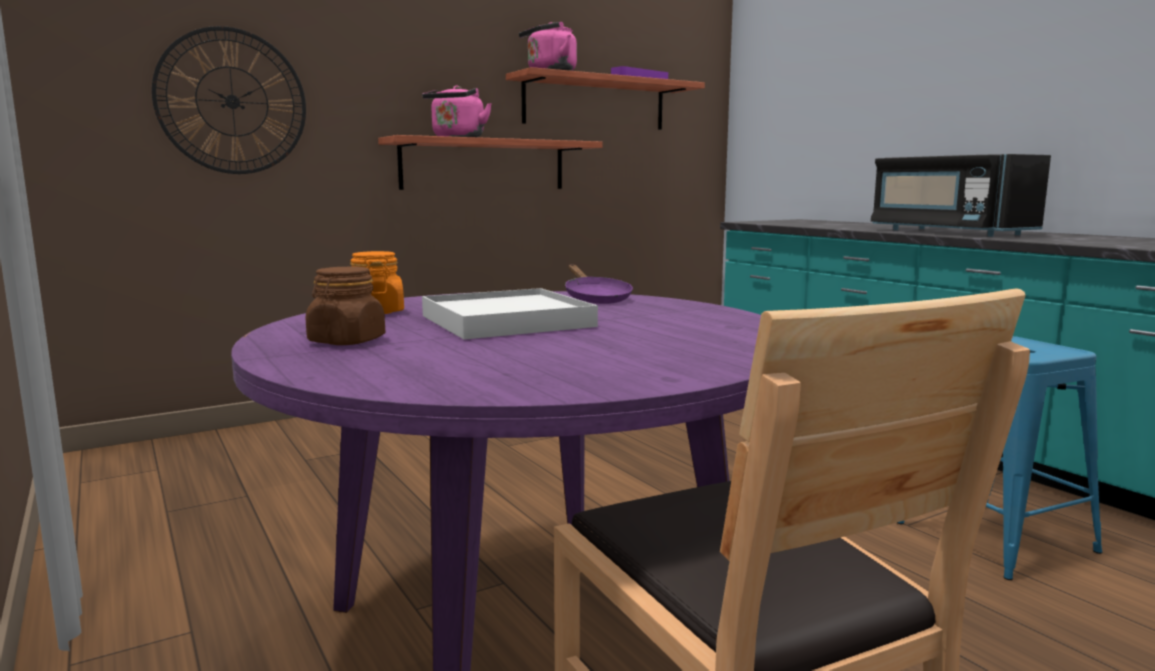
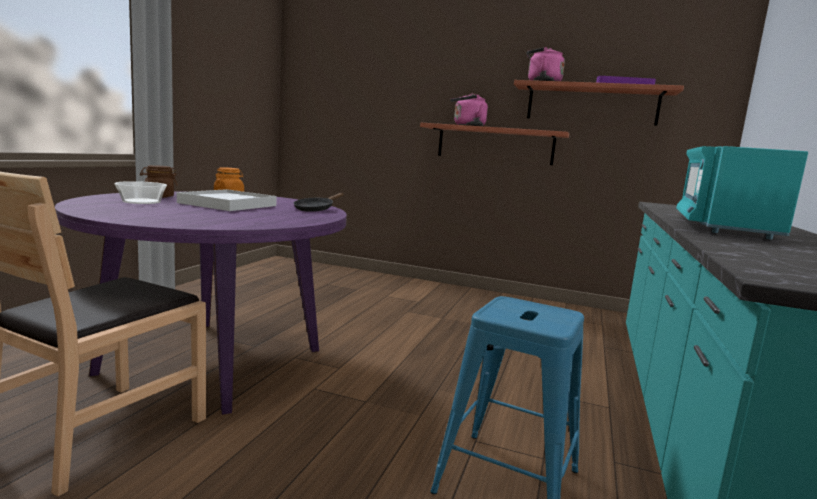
camera: 50 degrees right, 0 degrees up
(232, 101) = (361, 104): wall clock -> none
(424, 354) = (141, 201): none -> bowl
(595, 298) = (316, 209): purple frying pan -> black frying pan
(947, 232) = (723, 227): black microwave -> turquoise microwave

